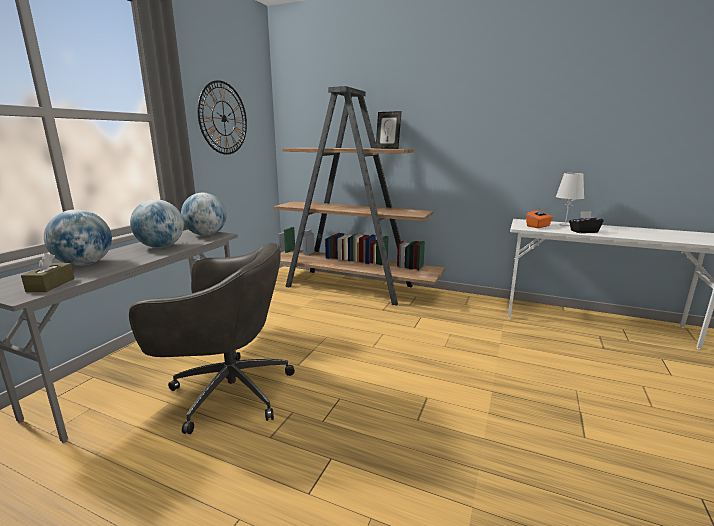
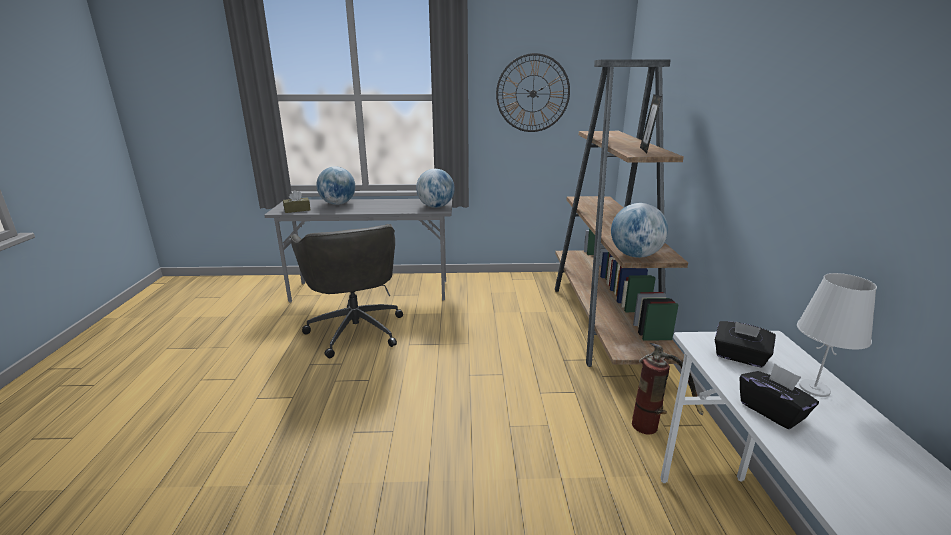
camera: 65 degrees right, 5 degrees up
(161, 247) = (390, 206): globe -> globe (635, 255)
(464, 306) = (655, 425): none -> fire extinguisher
(538, 226) = (740, 357): orange tissue box -> black tissue box

